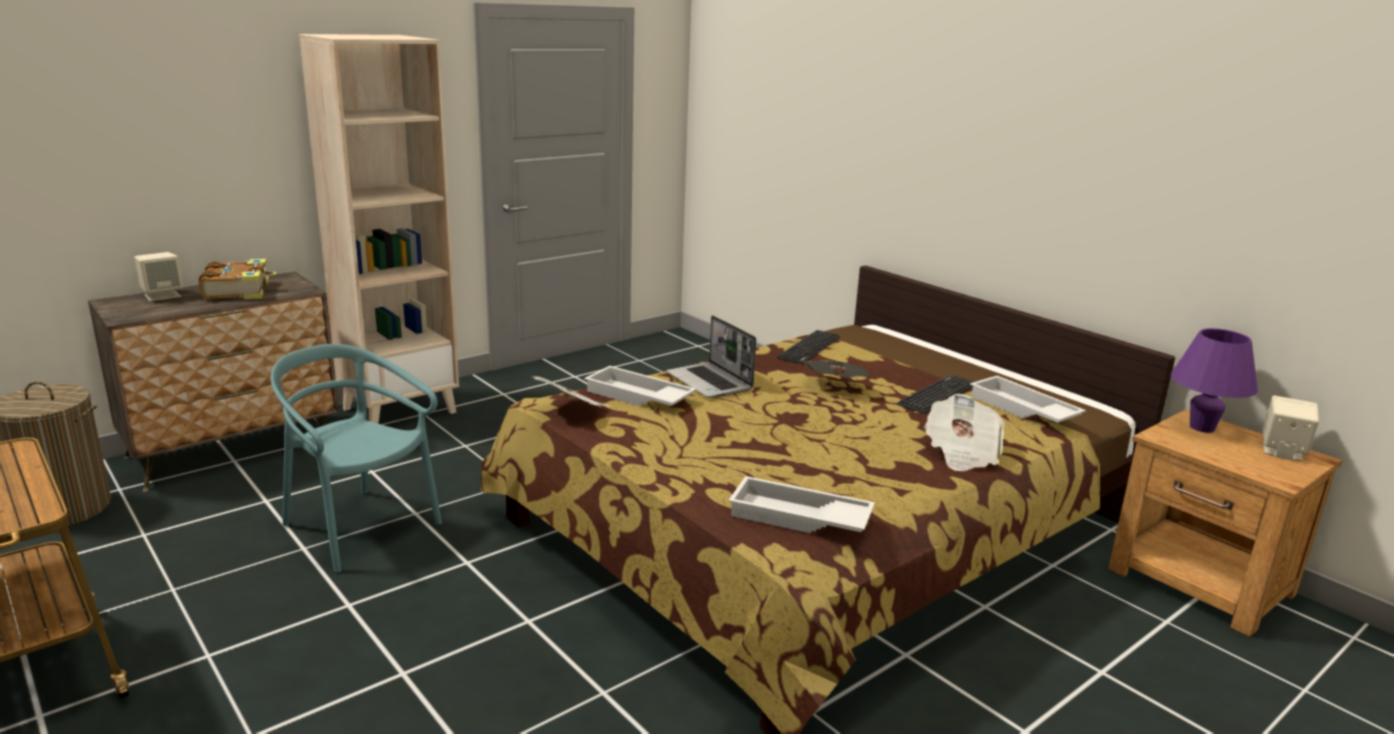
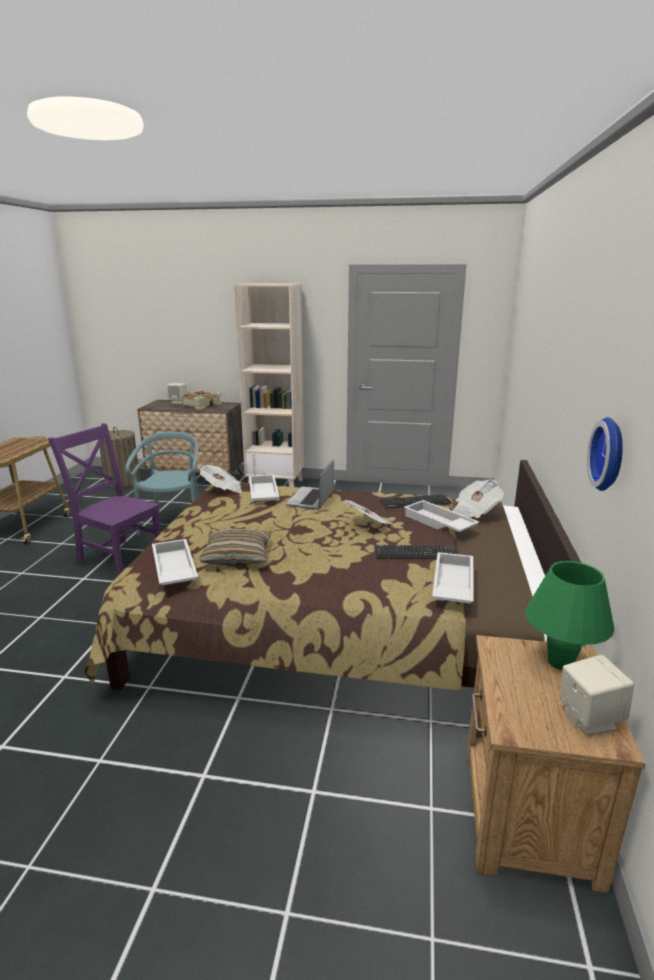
camera: 50 degrees right, 0 degrees up
(388, 615) = (119, 557): none -> purple chair
(816, 472) = (237, 556): none -> pillow
(878, 361) = (438, 523): none -> white tray
(961, 453) = (335, 586): newspaper -> newspaper (475, 511)
(1163, 226) = (611, 454): none -> wall clock
(1202, 427) = (560, 662): purple table lamp -> green table lamp

